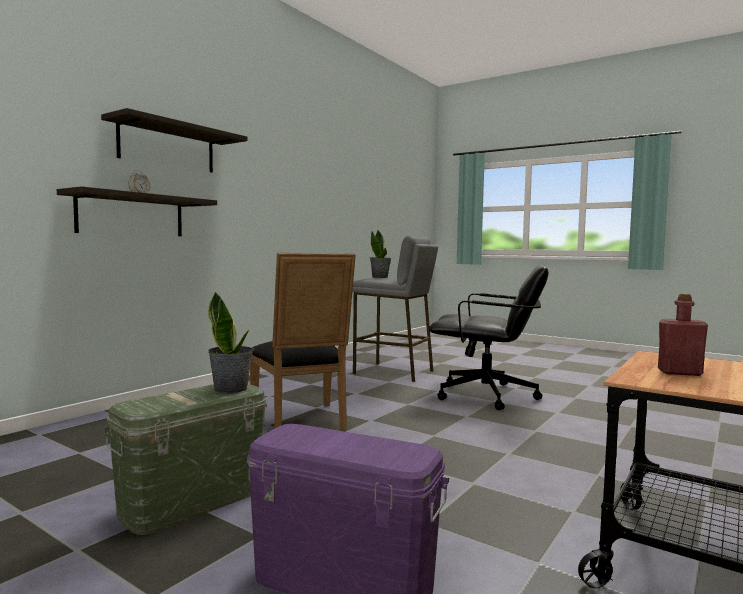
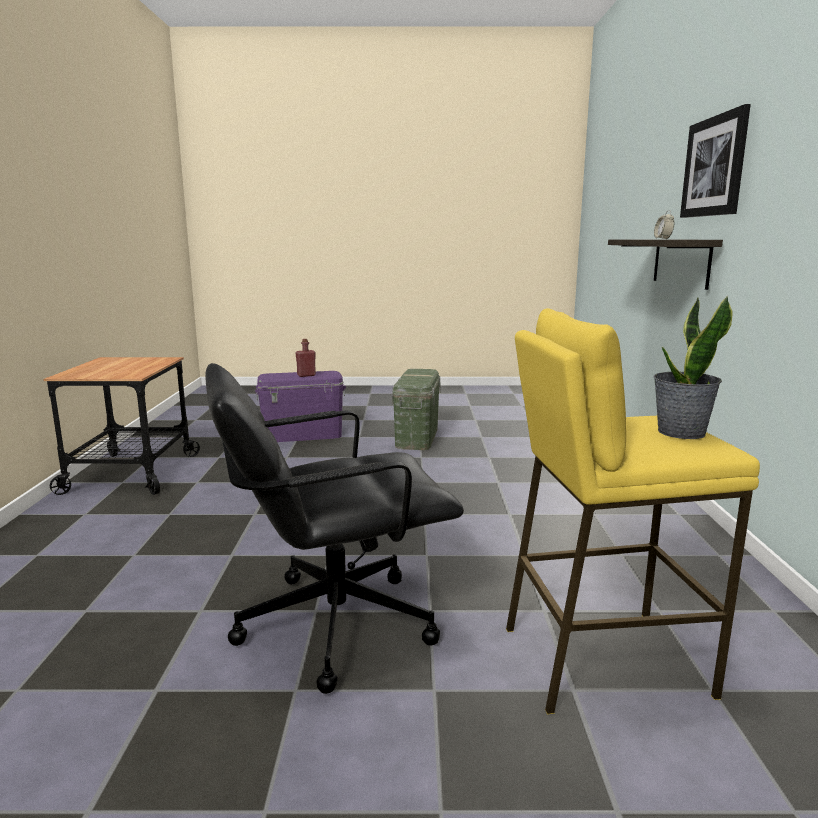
camera: 145 degrees right, 10 degrees up
(167, 147) = (714, 166): shelf -> picture
(231, 388) = (411, 381): potted plant -> none
(302, 422) = (478, 493): black chair -> none
(394, 372) = (602, 659): grey stool -> yellow stool
(679, 373) = (137, 365): red bottle -> red bottle (306, 375)

